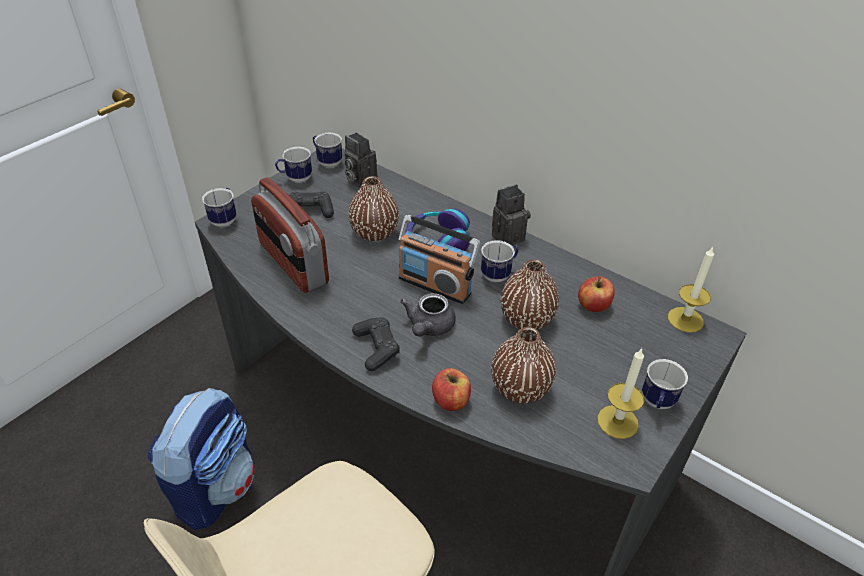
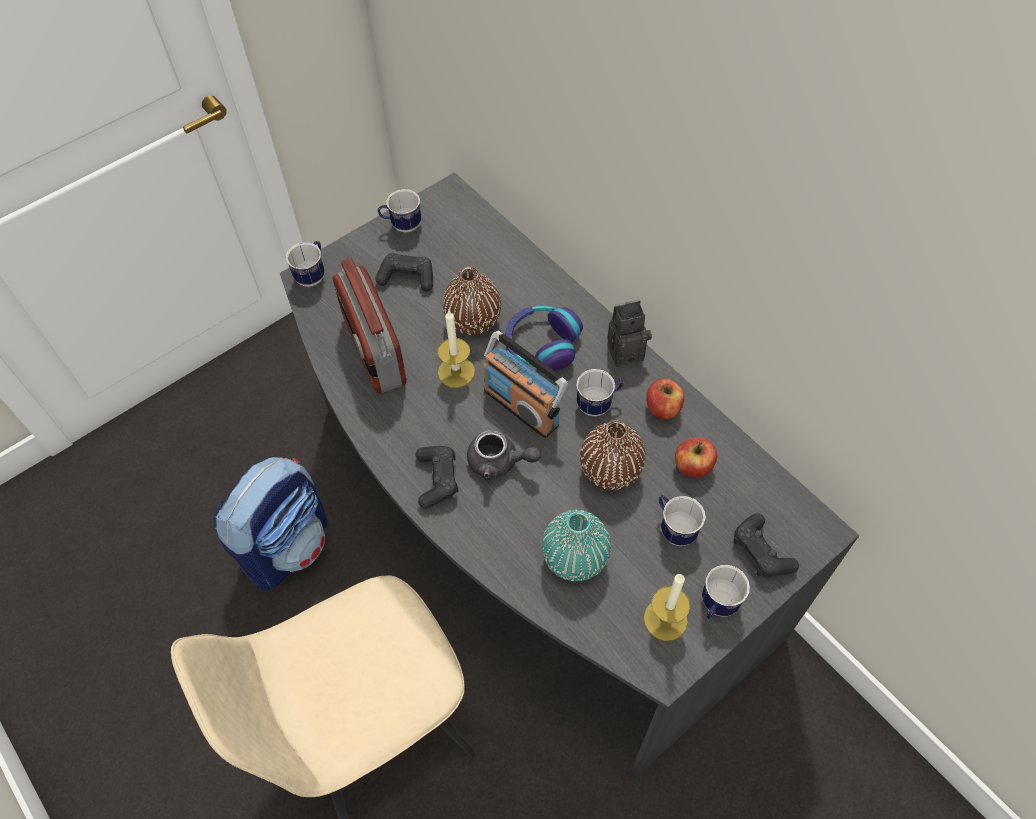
camera: 15 degrees right, 15 degrees up
(327, 162) = (444, 204): mug -> mug (674, 528)
(359, 179) = (475, 237): camera -> none
(428, 327) = (499, 462): grey teapot -> grey teapot turned 105 degrees counterclockwise
(451, 401) = (497, 559): apple -> apple (663, 408)
(520, 388) = (575, 558): brown vase -> turquoise vase
(675, 357) = (761, 552): none -> black game controller
(685, 319) = (793, 504): candle -> candle (456, 372)

